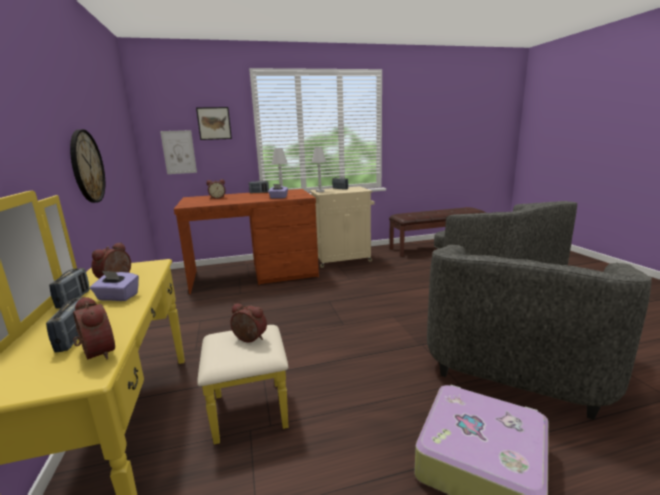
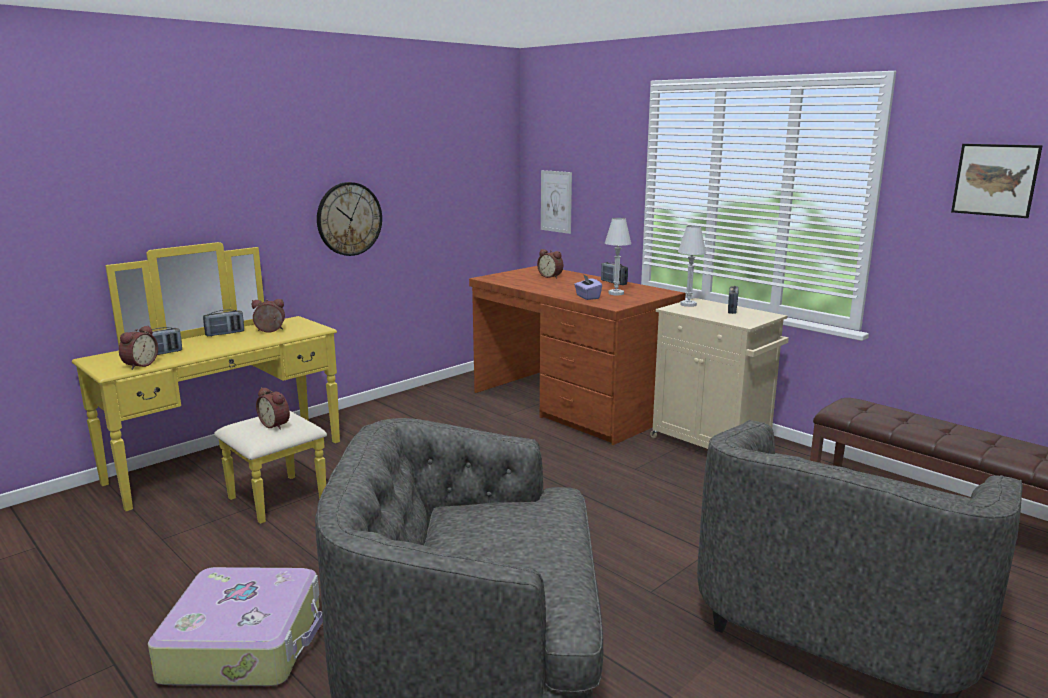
camera: 60 degrees right, 0 degrees up
(117, 297) = (232, 342): purple tissue box -> none
(214, 123) = (598, 165): picture -> picture (995, 180)
(249, 339) = (276, 424): alarm clock -> alarm clock turned 135 degrees clockwise

